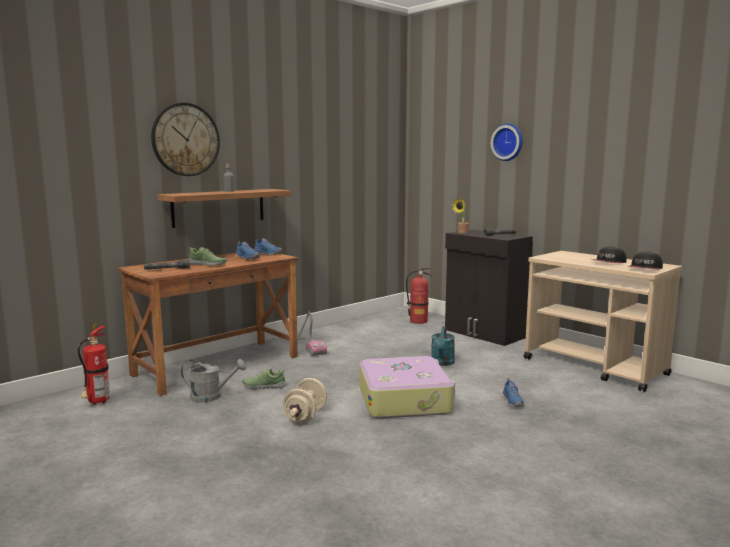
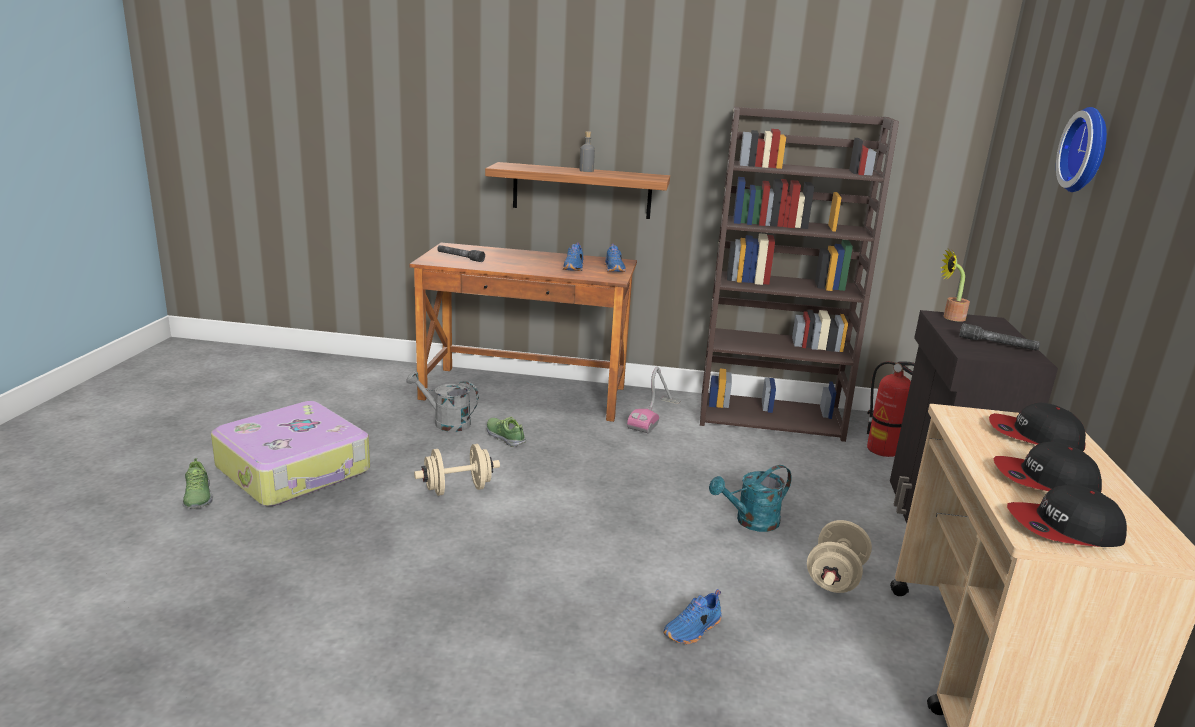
camera: 50 degrees right, 10 degrees up
(97, 403) = (371, 382): fire extinguisher -> none
(185, 139) = (542, 93): wall clock -> none
(208, 264) = (509, 264): shoe -> shoe (197, 497)
(212, 396) = (446, 422): grey watering can -> grey watering can turned 150 degrees clockwise
(354, 327) = (771, 417): none -> brown bookcase
(405, 400) = (582, 536): suitcase -> suitcase (295, 470)
(504, 364) = (835, 577): none -> beige dumbbell
(572, 256) = (1034, 436): none -> cap

